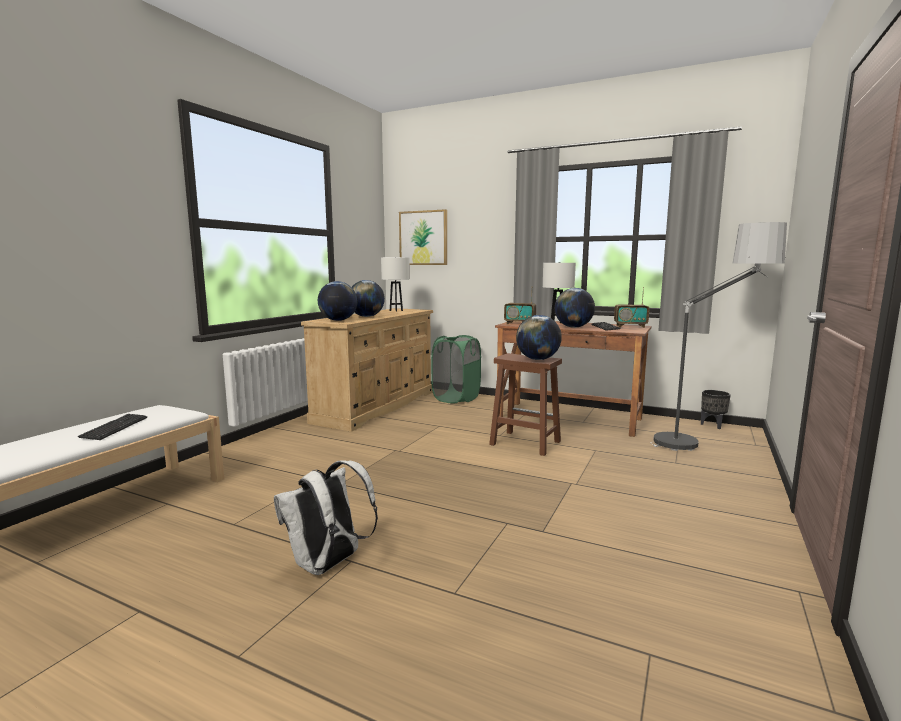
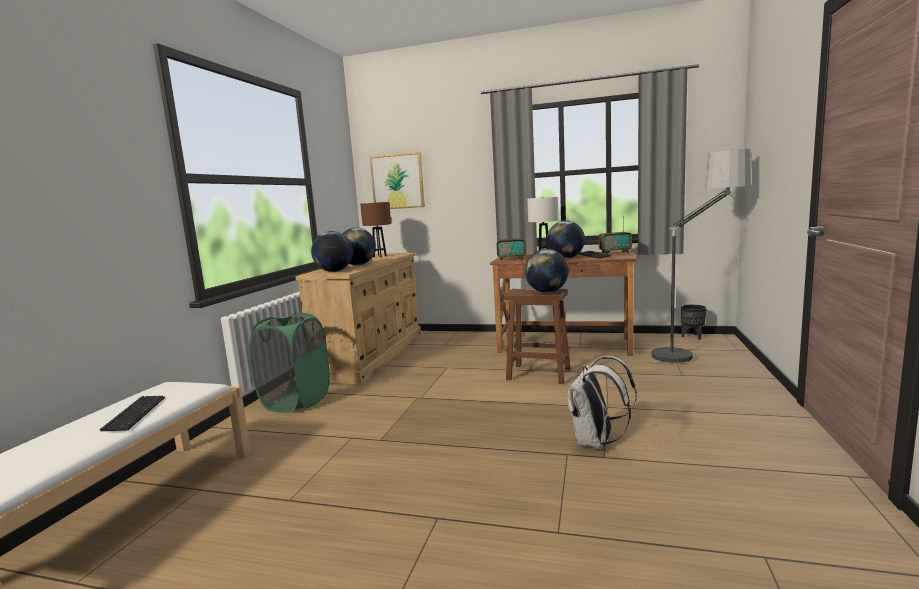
camera: 10 degrees left, 0 degrees up
(328, 565) = (416, 526): white backpack -> white backpack (596, 443)
(396, 310) = (380, 256): white table lamp -> brown table lamp
(456, 398) = (447, 338): green laundry basket -> green laundry basket (296, 401)

